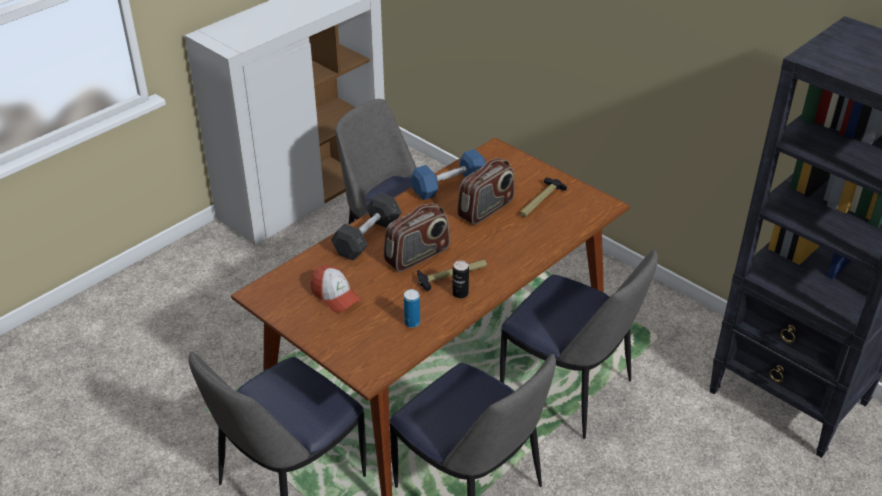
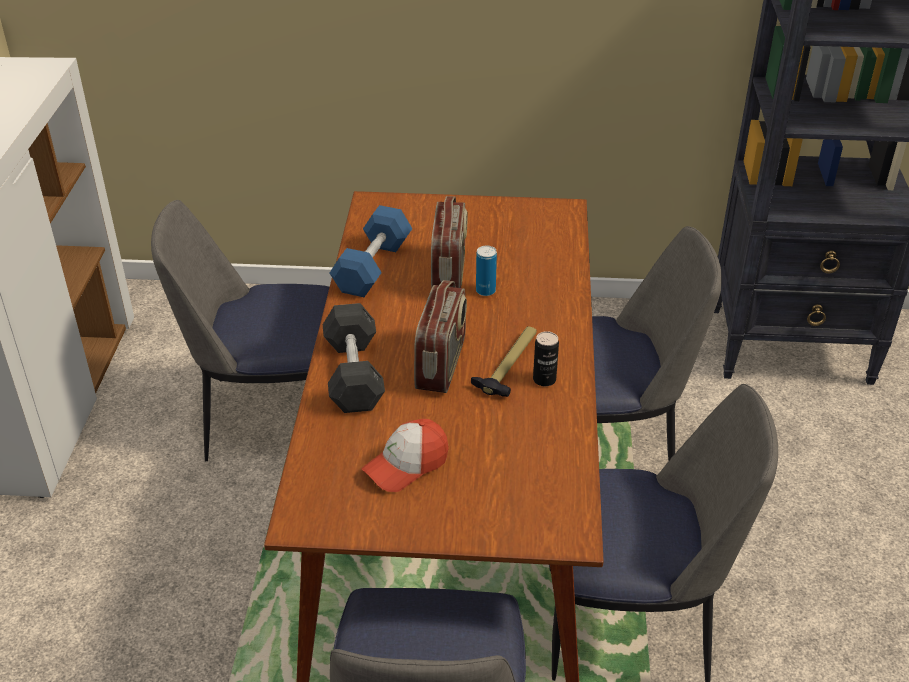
camera: 40 degrees left, 0 degrees up
(335, 296) = (406, 465): cap -> cap turned 135 degrees clockwise
(412, 323) = (537, 443): can -> can (485, 291)
(540, 202) = (495, 237): hammer -> none

